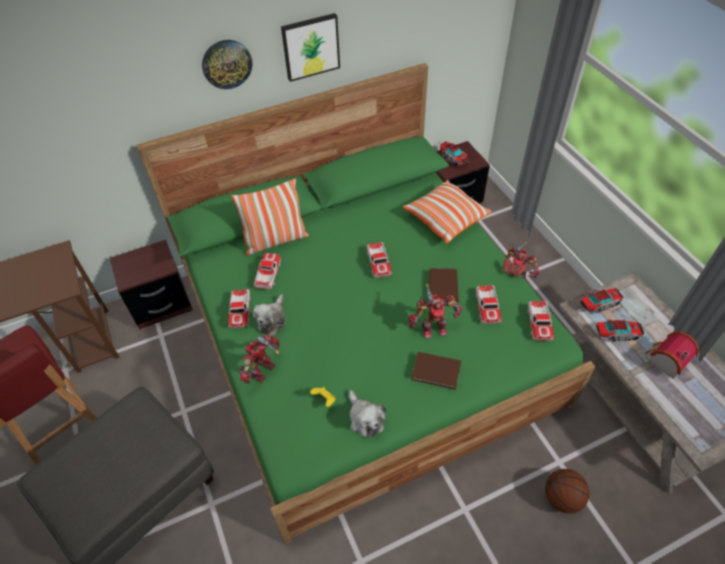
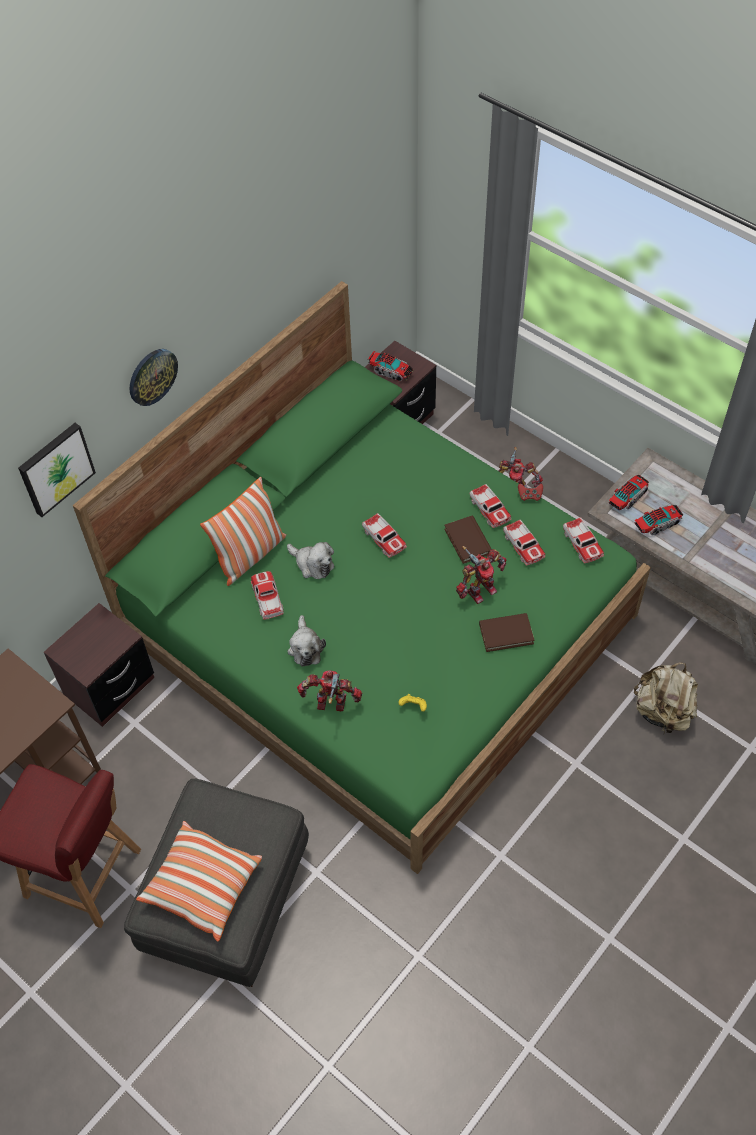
camera: 25 degrees left, 5 degrees up
(240, 311) = (263, 652): toy car -> toy car (489, 509)
(263, 371) = (331, 704): toy robot -> toy robot turned 90 degrees clockwise
(310, 46) = (229, 319): picture -> picture (55, 468)
(365, 419) = (462, 708): plush toy -> plush toy (312, 564)
(445, 219) = (428, 458): pillow -> pillow (202, 885)
(562, 498) = (663, 712): basketball -> beige backpack
(665, 361) = (712, 535): toy house -> none

